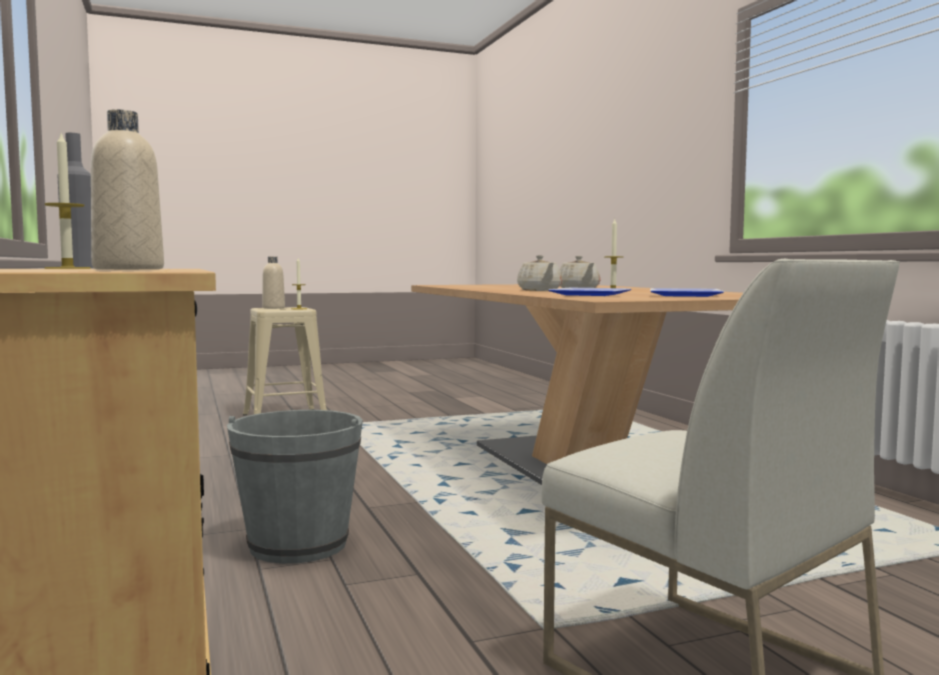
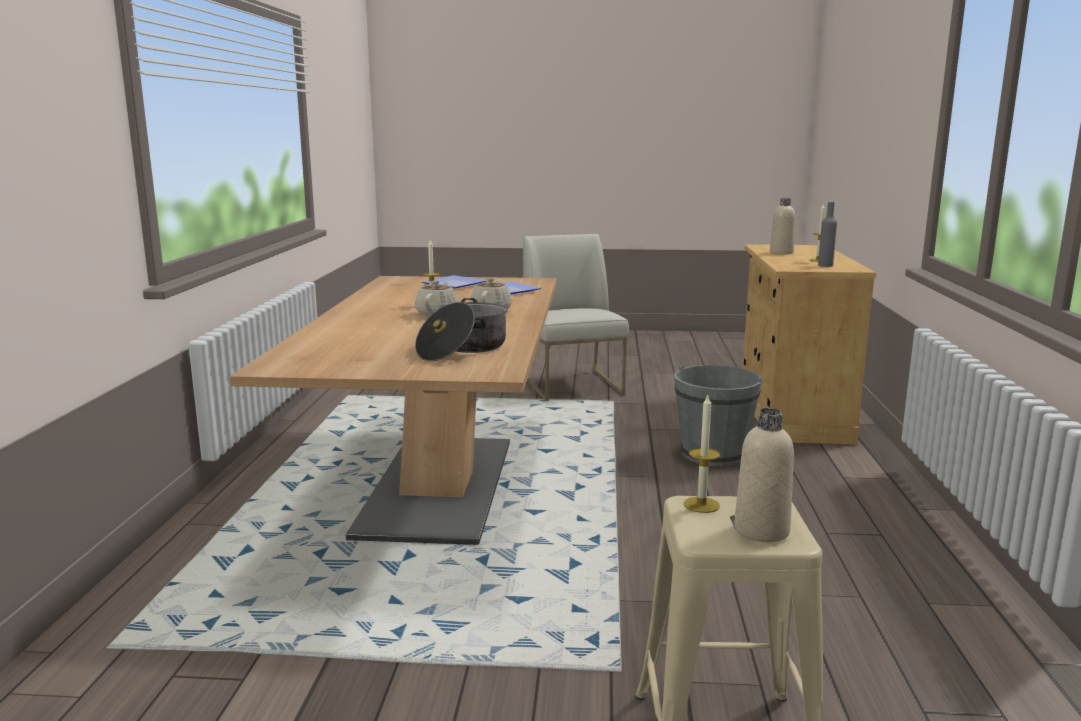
camera: 155 degrees left, 10 degrees up
(482, 286) = (463, 349): none -> cooking pot

